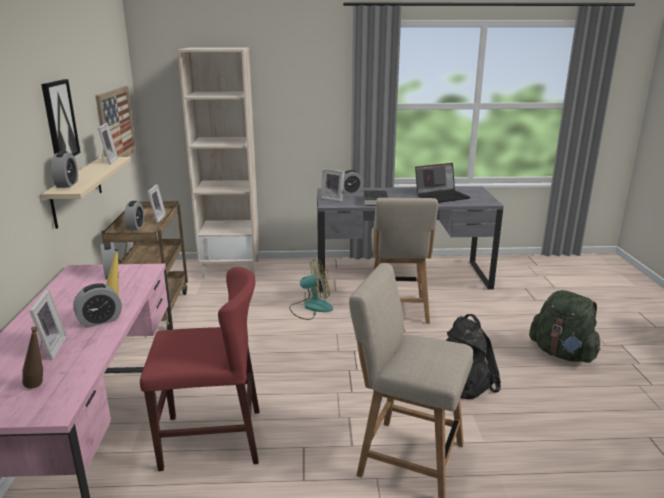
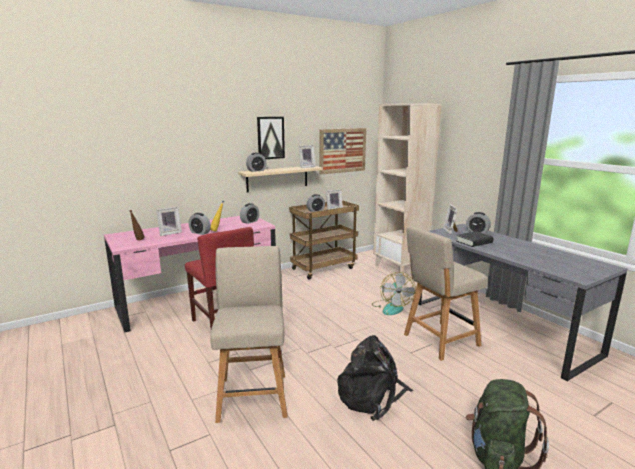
camera: 60 degrees right, 5 degrees down
(311, 307) = (391, 307): fan -> fan turned 45 degrees clockwise
(442, 196) = (546, 258): laptop -> none

